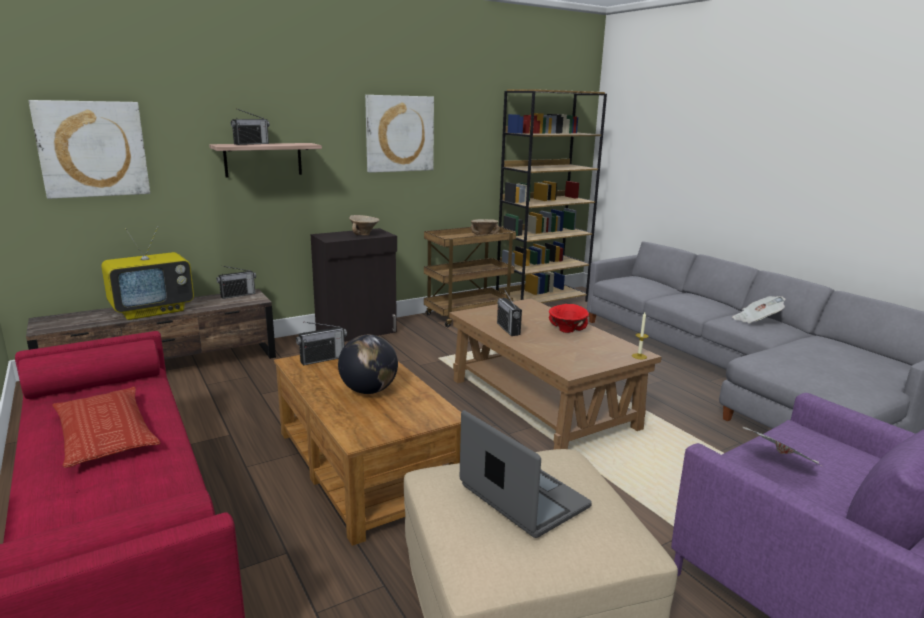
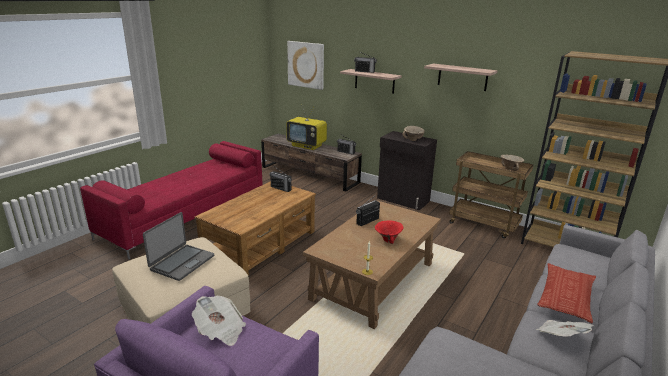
camera: 65 degrees right, 5 degrees up
(105, 434) = (194, 176): pillow -> pillow (566, 296)
(369, 390) = (254, 206): globe -> none
(399, 133) = (462, 77): picture -> shelf

